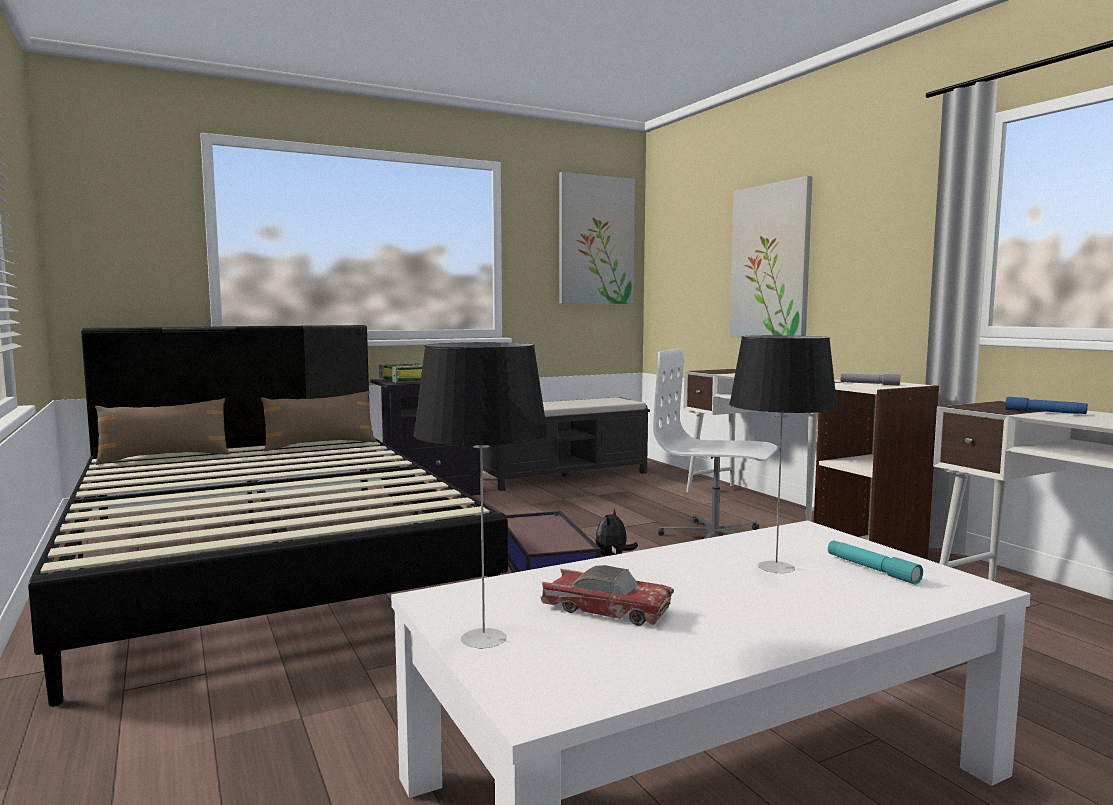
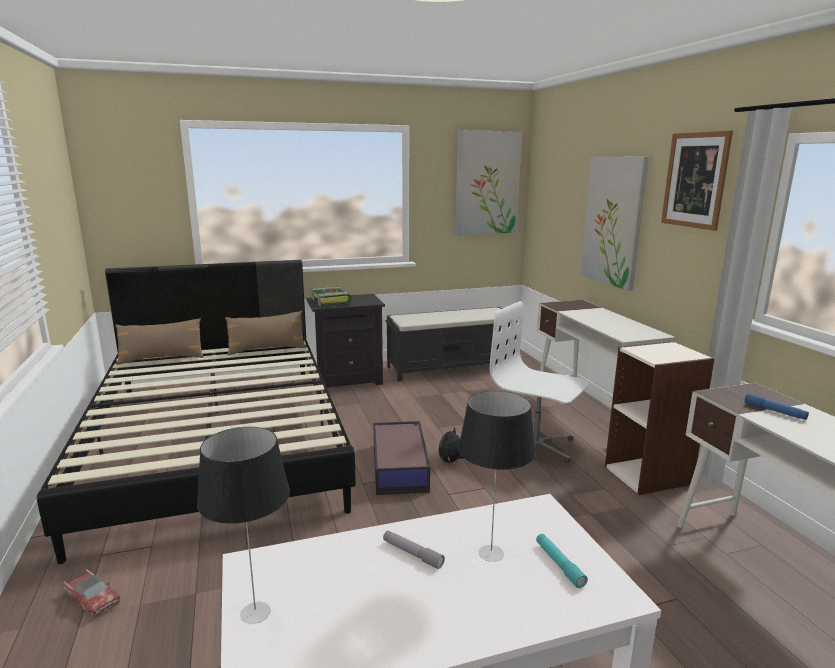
camera: 10 degrees right, 10 degrees up
(606, 609) = (348, 590): toy car -> toy car (92, 599)
(869, 384) = (657, 352): grey flashlight -> grey flashlight (412, 554)
(878, 190) = (695, 180): none -> picture

